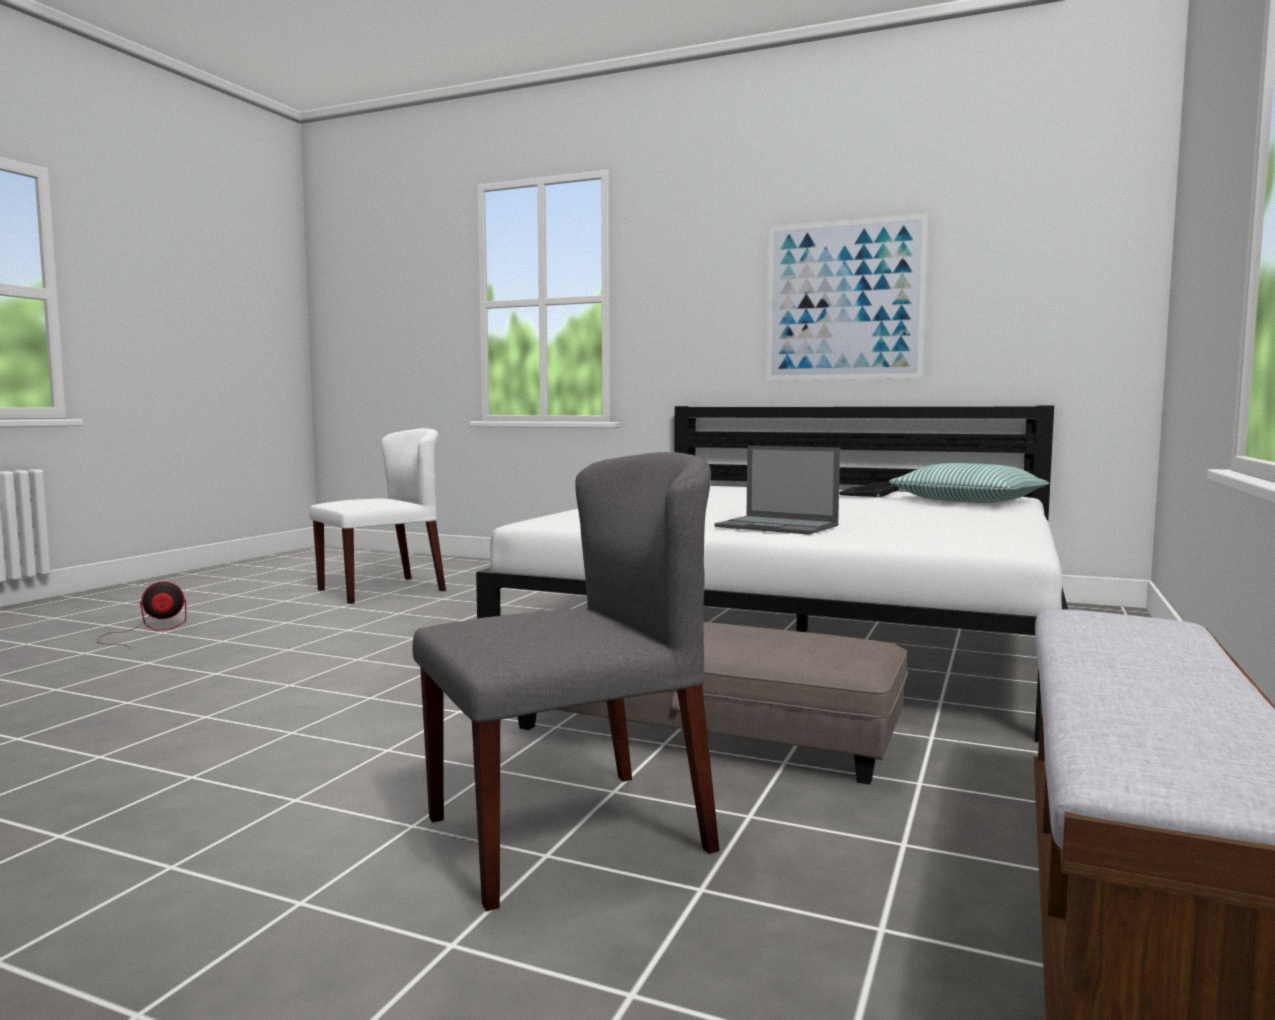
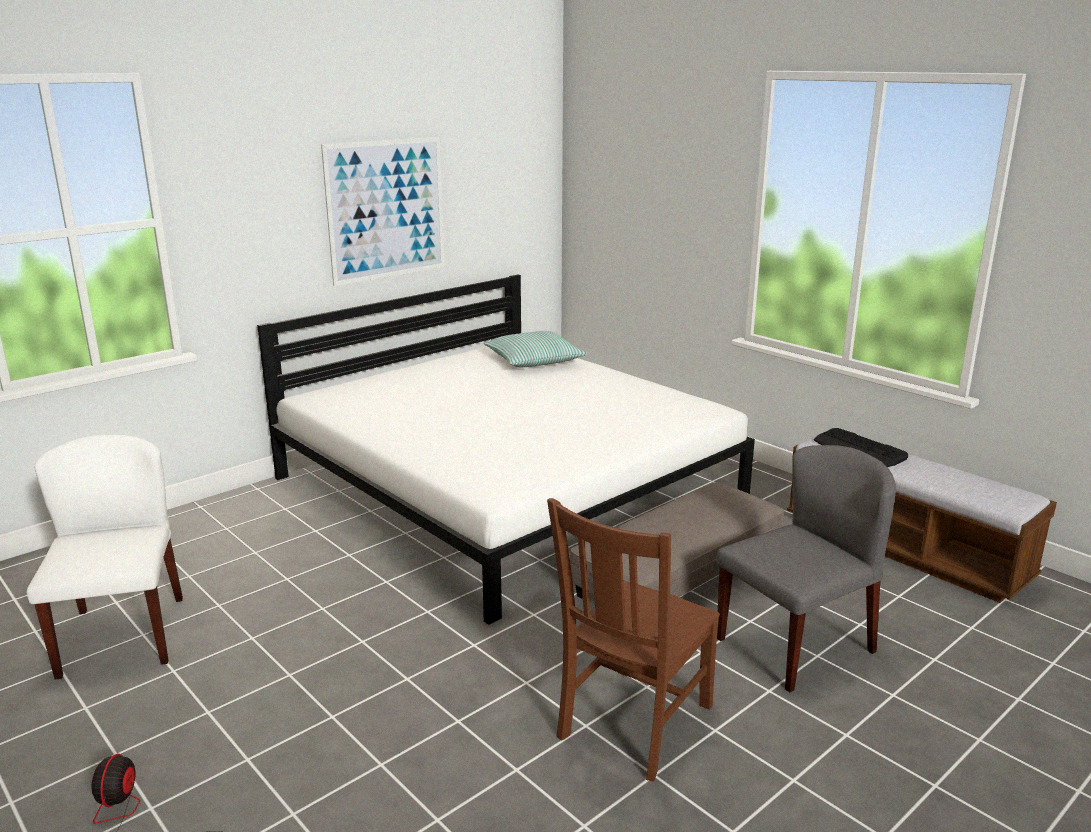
camera: 65 degrees left, 15 degrees up
(298, 753) = (632, 724): none -> brown chair
(570, 832) = (795, 644): grey chair -> grey chair turned 60 degrees clockwise
(778, 526) = (601, 434): laptop -> none
(869, 492) = (455, 366): keyboard -> keyboard (859, 449)

